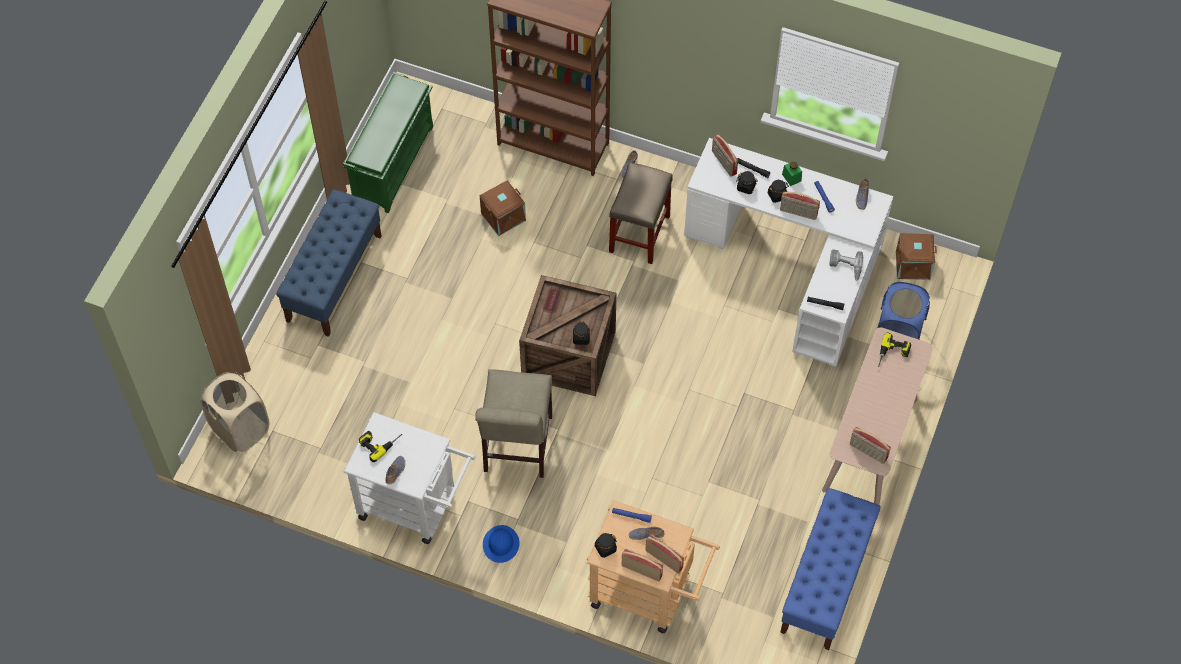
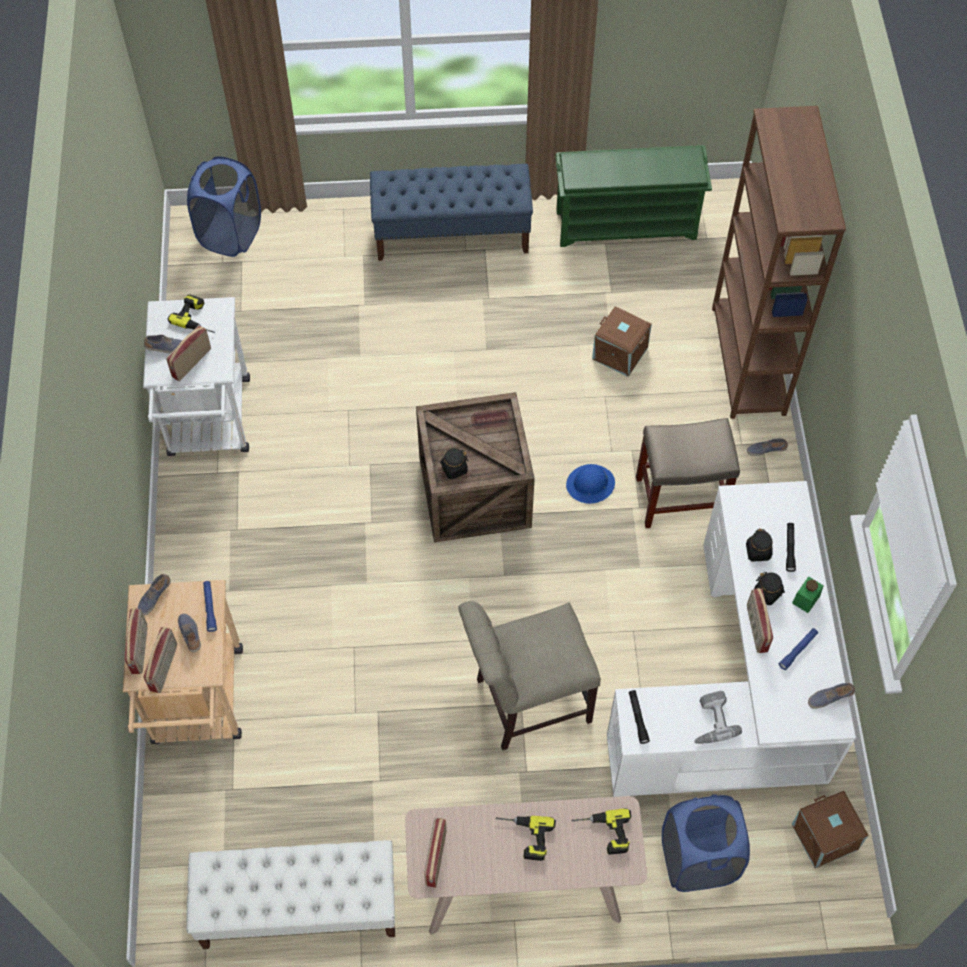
camera: 65 degrees right, 0 degrees up
(240, 429) = (230, 234): beige laundry basket -> blue laundry basket
(501, 544) = (198, 526): blue hard hat -> blue hard hat (590, 485)
(516, 448) = (326, 490): beige chair -> beige chair (526, 701)
(605, 548) = (154, 597): black jar -> shoe
(723, 163) = (778, 512): radio -> radio (191, 362)
(826, 581) = (298, 908): blue bench -> white bench
(876, 398) = (523, 837): none -> power drill

